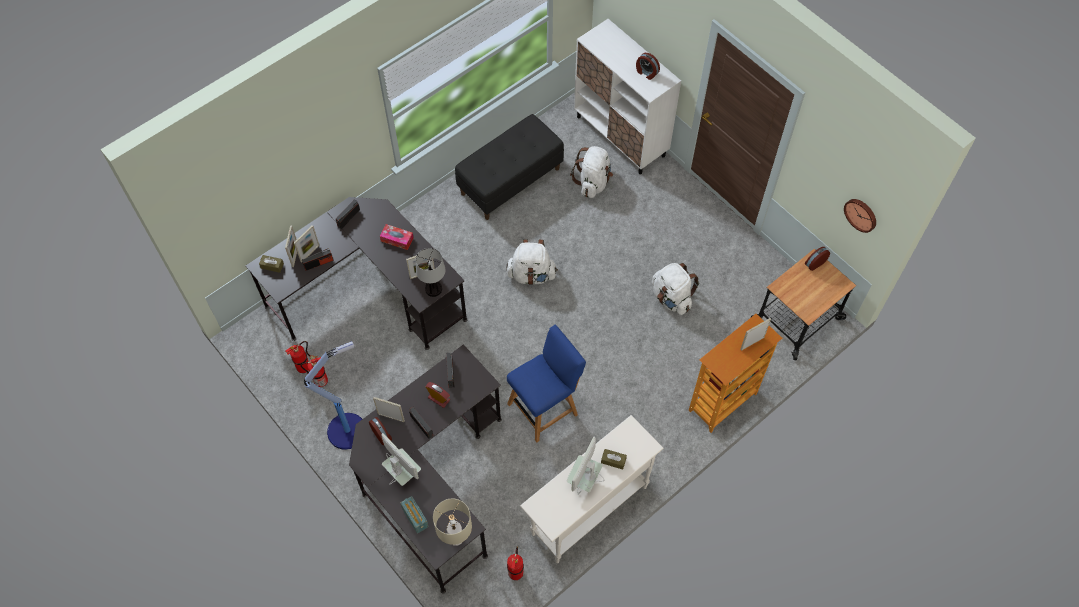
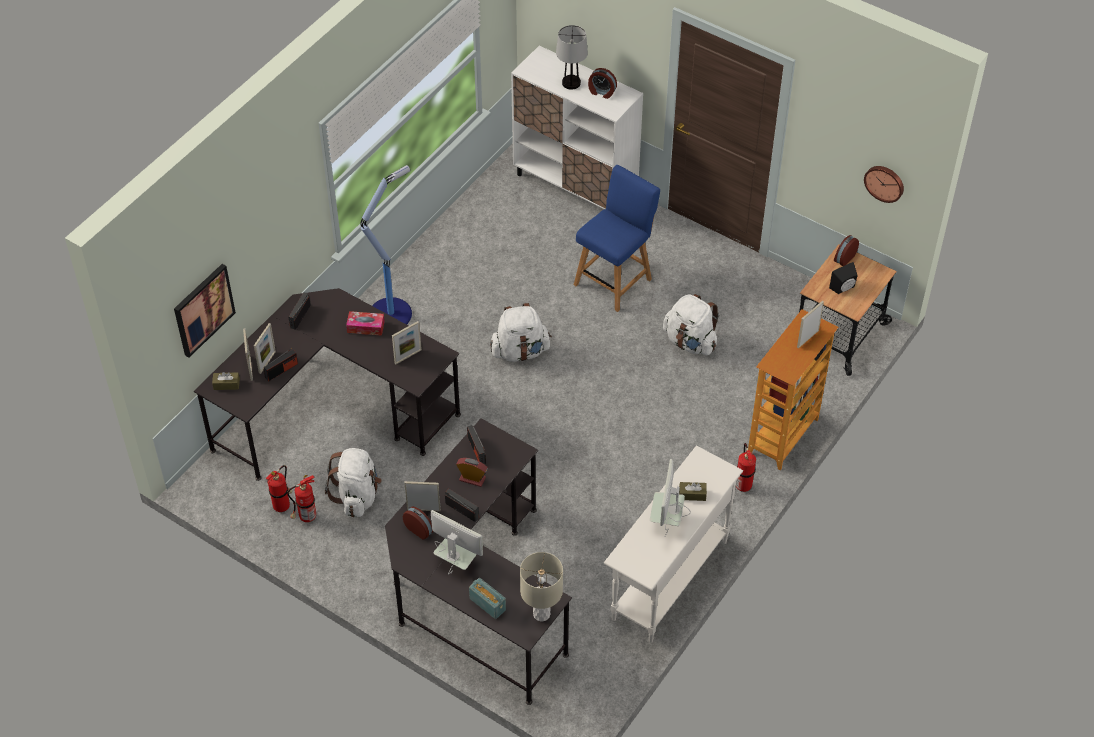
camera: 15 degrees left, 10 degrees down
(253, 208) = (203, 309): none -> picture
(348, 430) = (359, 560): floor lamp -> floor lamp (392, 313)
(434, 289) = (427, 369): table lamp -> table lamp (571, 83)
(510, 181) = (461, 257): black bench -> none
(516, 571) = (607, 662): fire extinguisher -> fire extinguisher (743, 485)
(545, 407) = (583, 485): blue chair -> blue chair (615, 280)
(593, 182) = (559, 240): white backpack -> white backpack (357, 496)
(805, 291) = (844, 288): none -> black speaker

